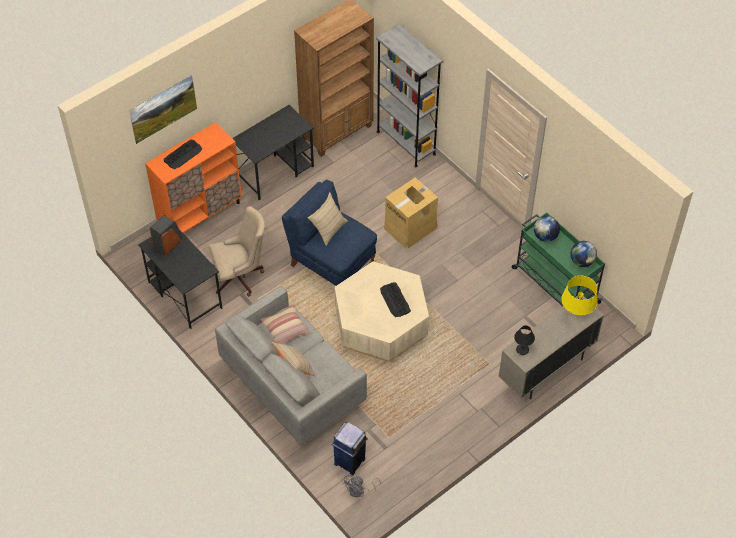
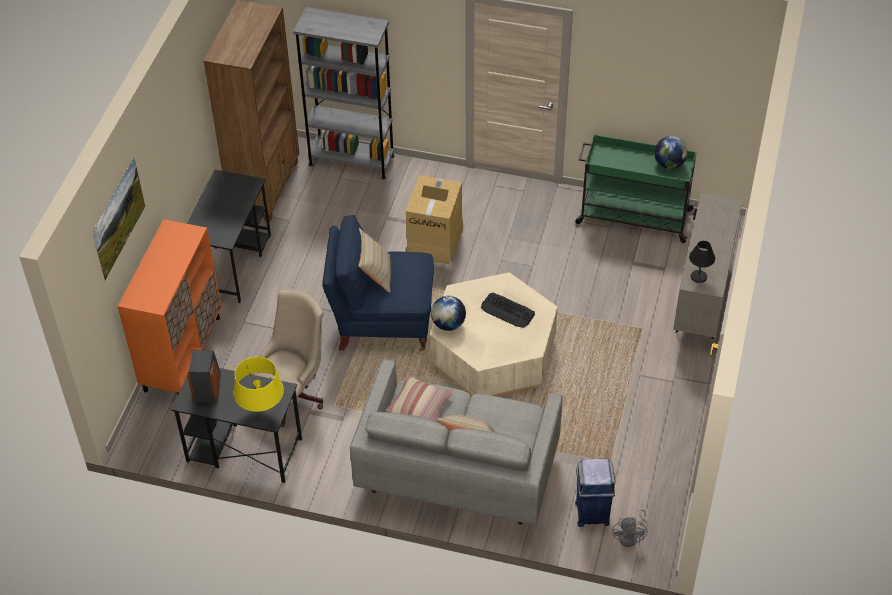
camera: 35 degrees left, 5 degrees down
(183, 154) = (156, 273): keyboard -> none
(545, 236) = (611, 160): globe -> globe (448, 324)
(576, 313) = (716, 213): yellow table lamp -> yellow table lamp (262, 411)

